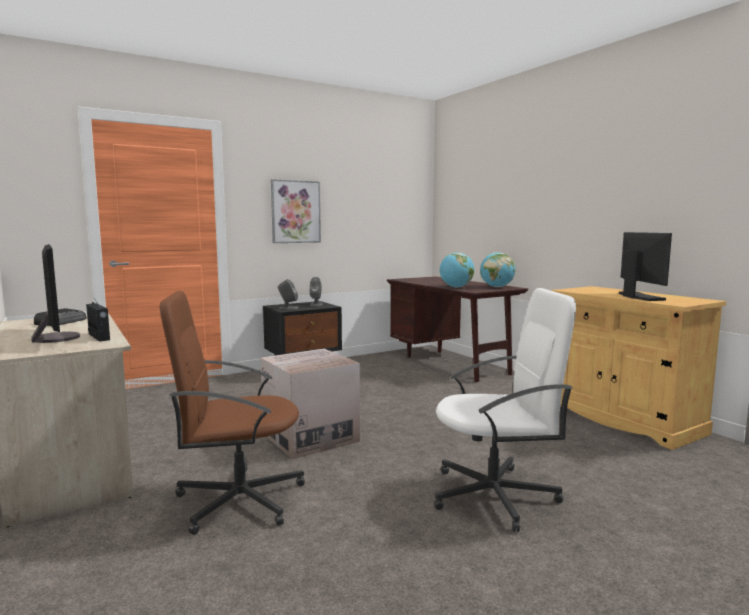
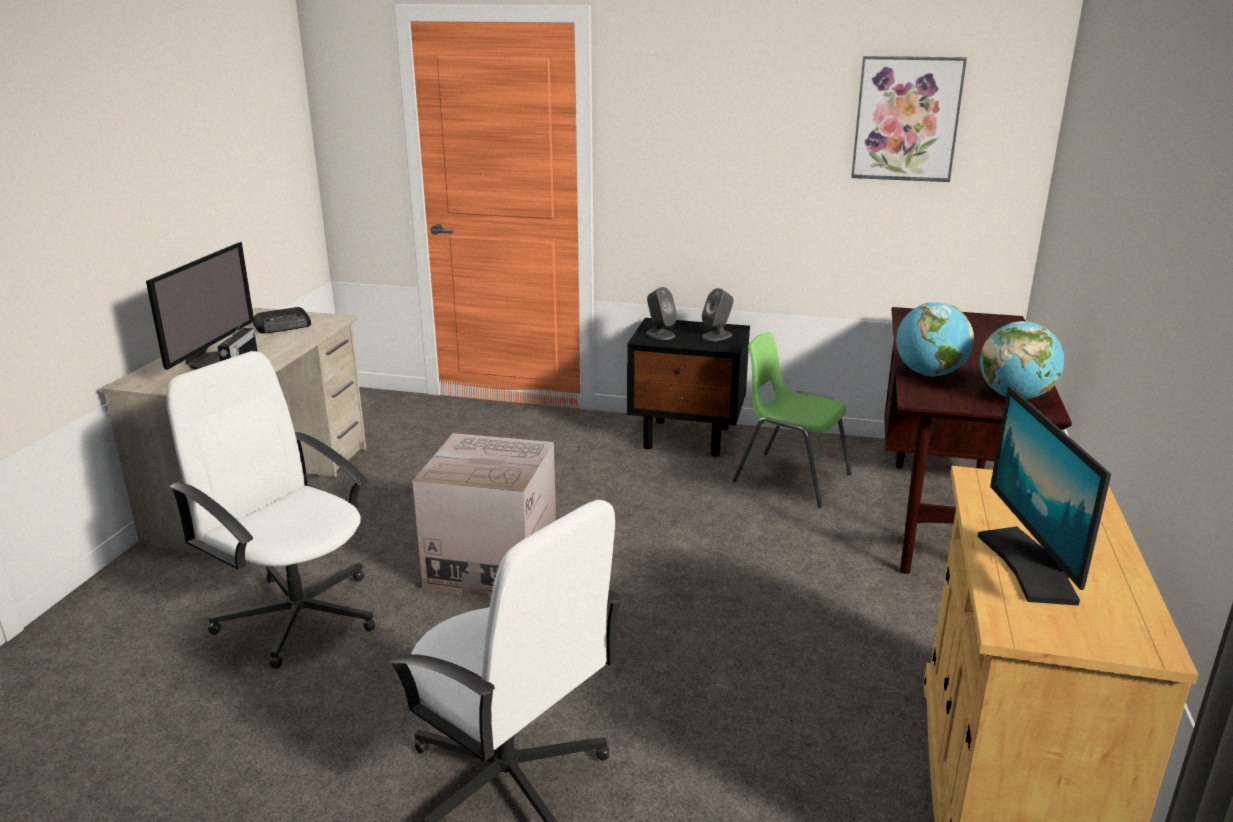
camera: 45 degrees right, 15 degrees up
(238, 500) = (298, 614): brown office chair -> white office chair
(295, 212) = (715, 163): picture -> picture (906, 119)
(377, 370) = (790, 477): none -> green chair
(639, 297) = (1030, 566): monitor -> monitor turned 135 degrees clockwise

